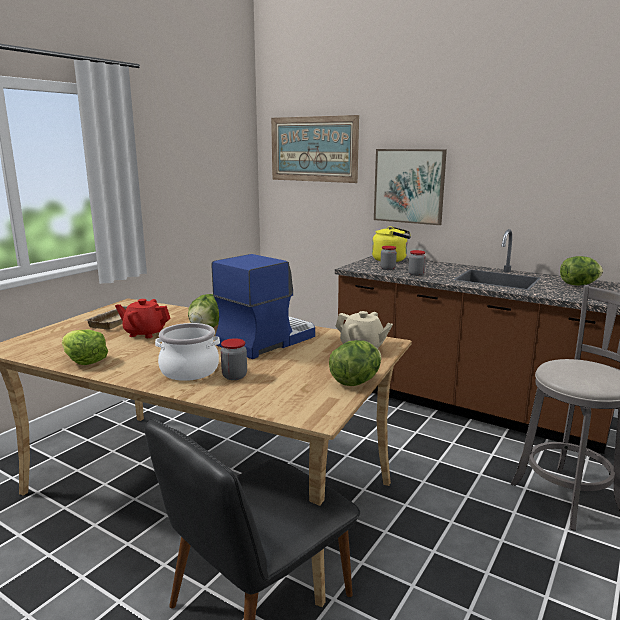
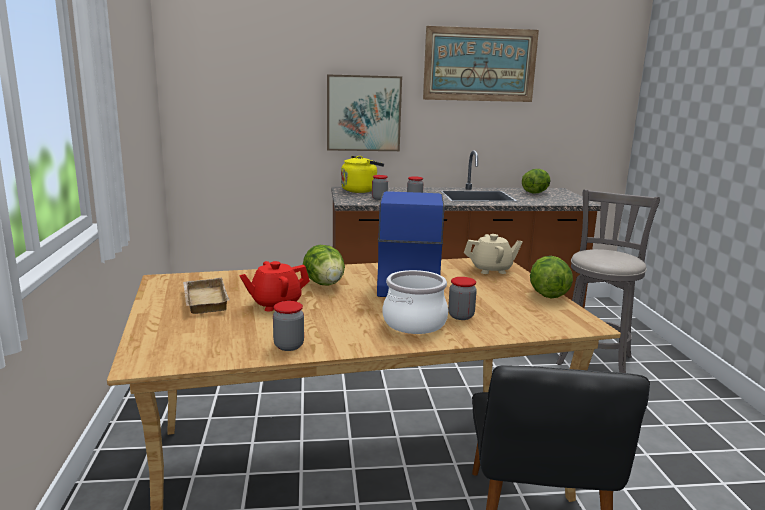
camera: 40 degrees left, 0 degrees up
(84, 361) = (289, 346): lettuce -> jar
(313, 149) = (243, 72): picture -> picture (480, 64)

